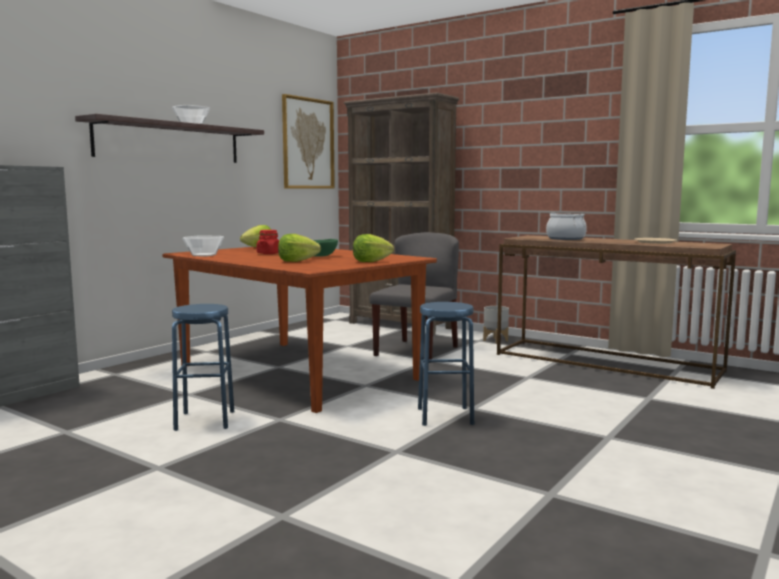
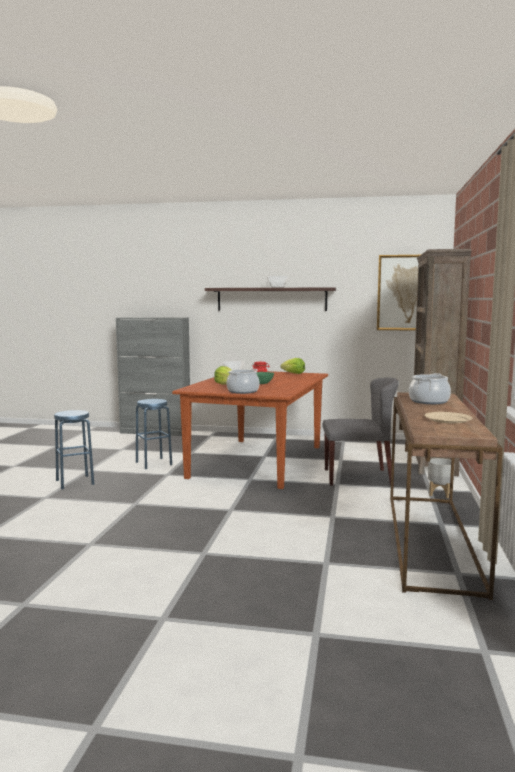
camera: 65 degrees right, 0 degrees up
(371, 261) = (242, 391): lettuce -> cooking pot
(445, 416) = (206, 505): blue stool -> blue stool (74, 482)

